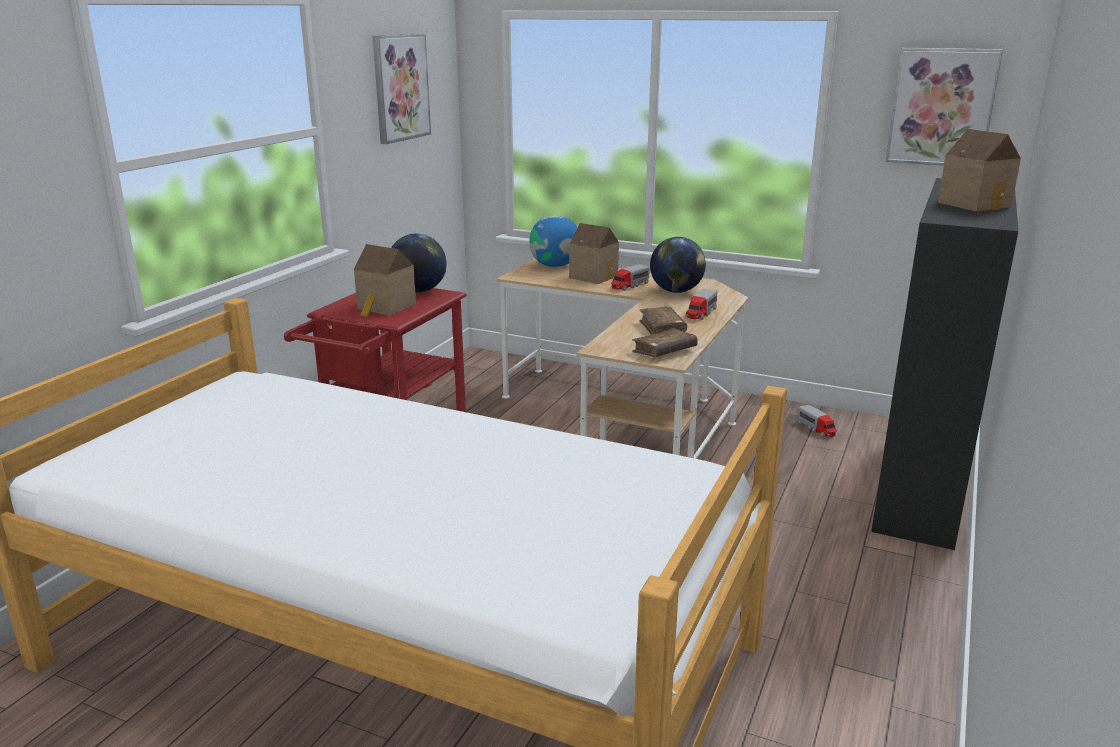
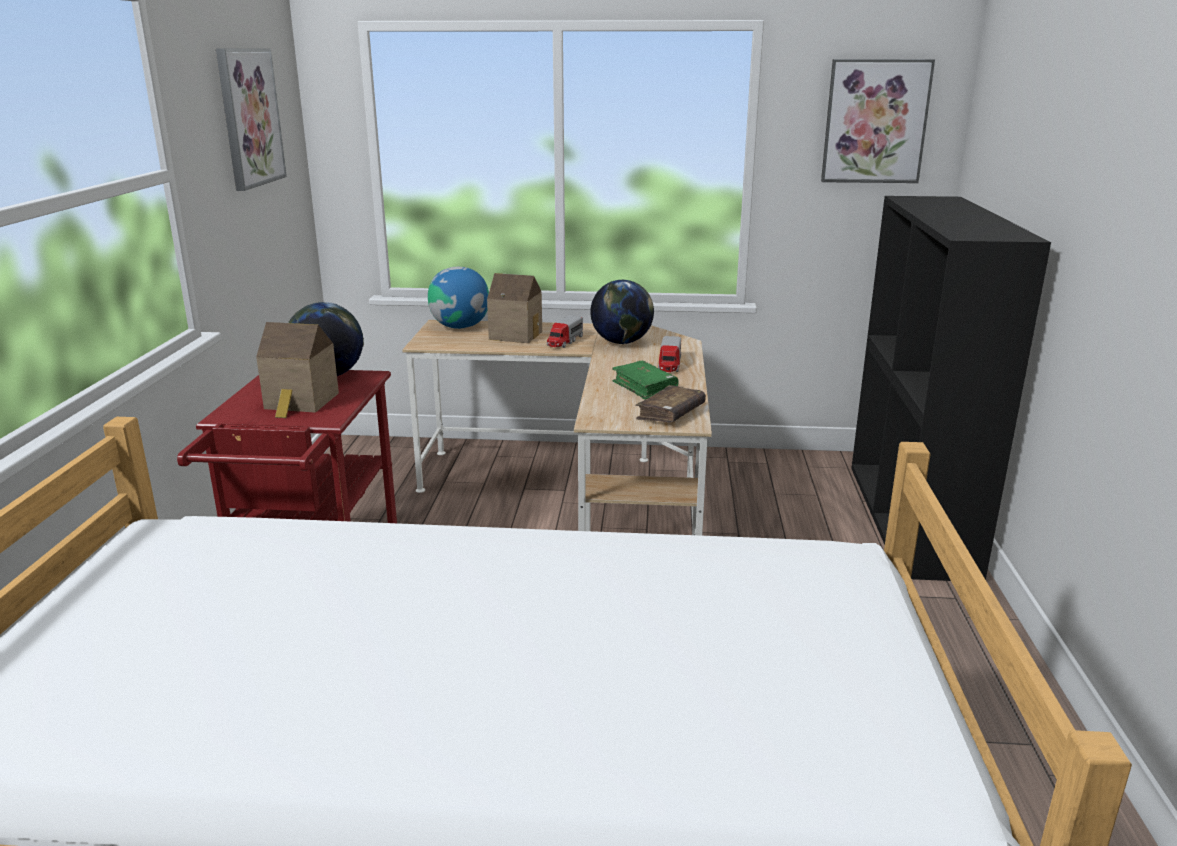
camera: 20 degrees left, 0 degrees up
(662, 328) = (644, 387): brown book -> green book
(816, 429) = (775, 474): toy truck -> none
(976, 204) = (968, 219): toy house -> none

